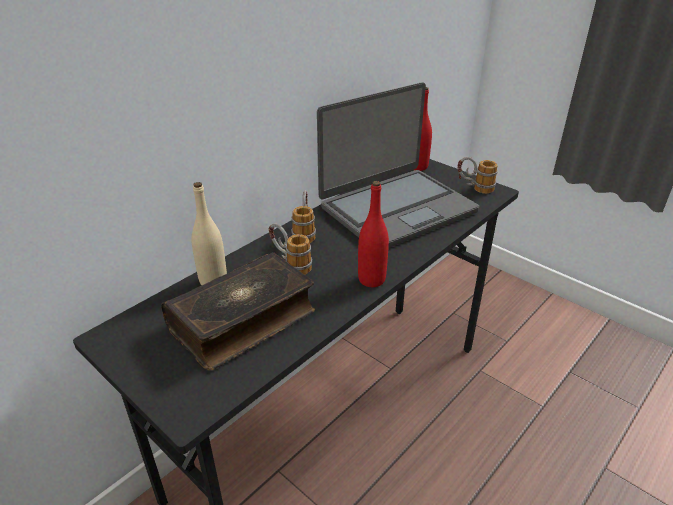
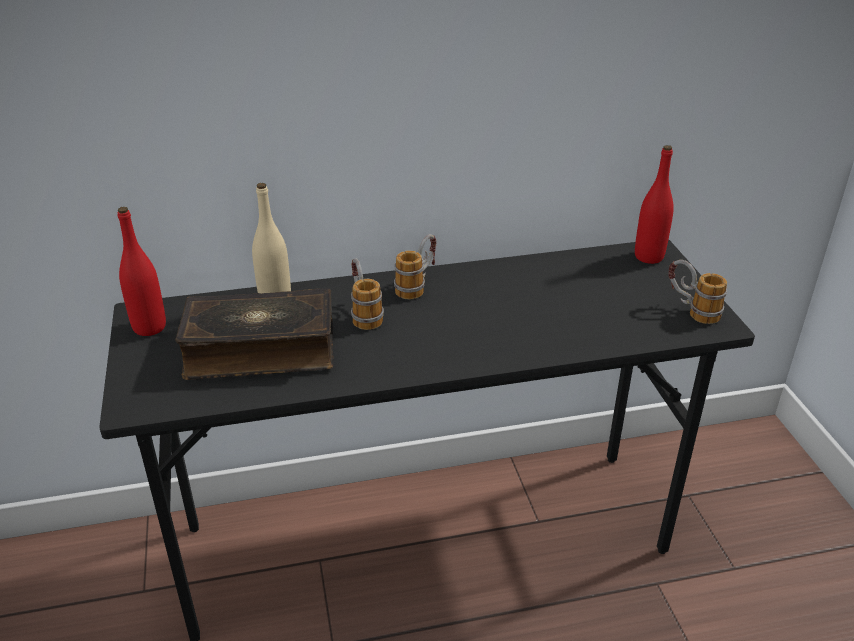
camera: 35 degrees right, 0 degrees up
(371, 279) = (427, 364): red bottle -> red bottle (149, 327)
(396, 209) = (554, 298): laptop -> none

